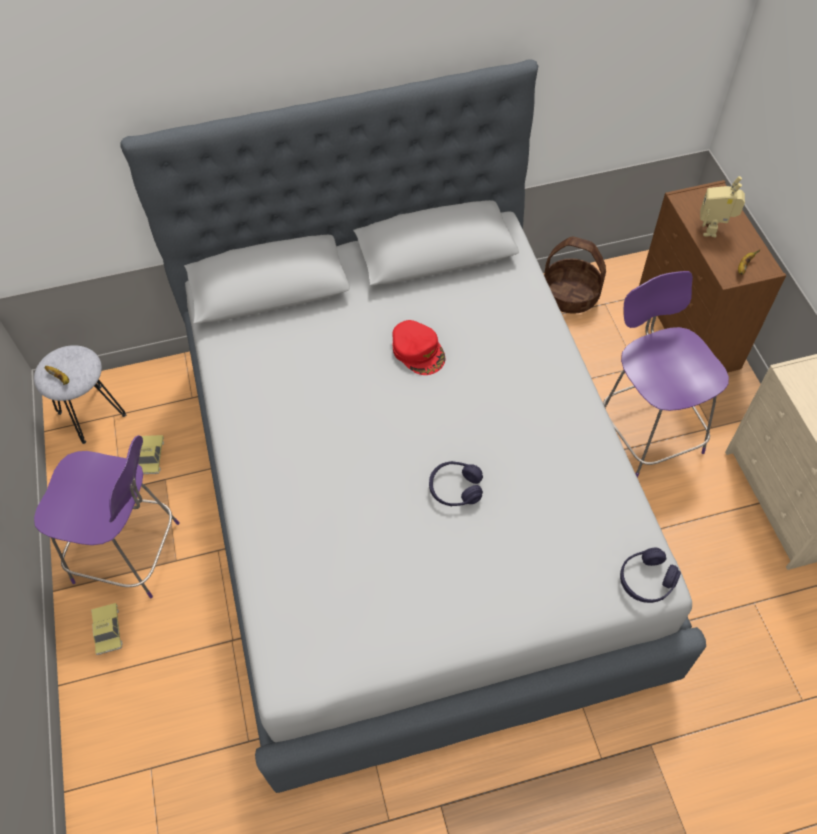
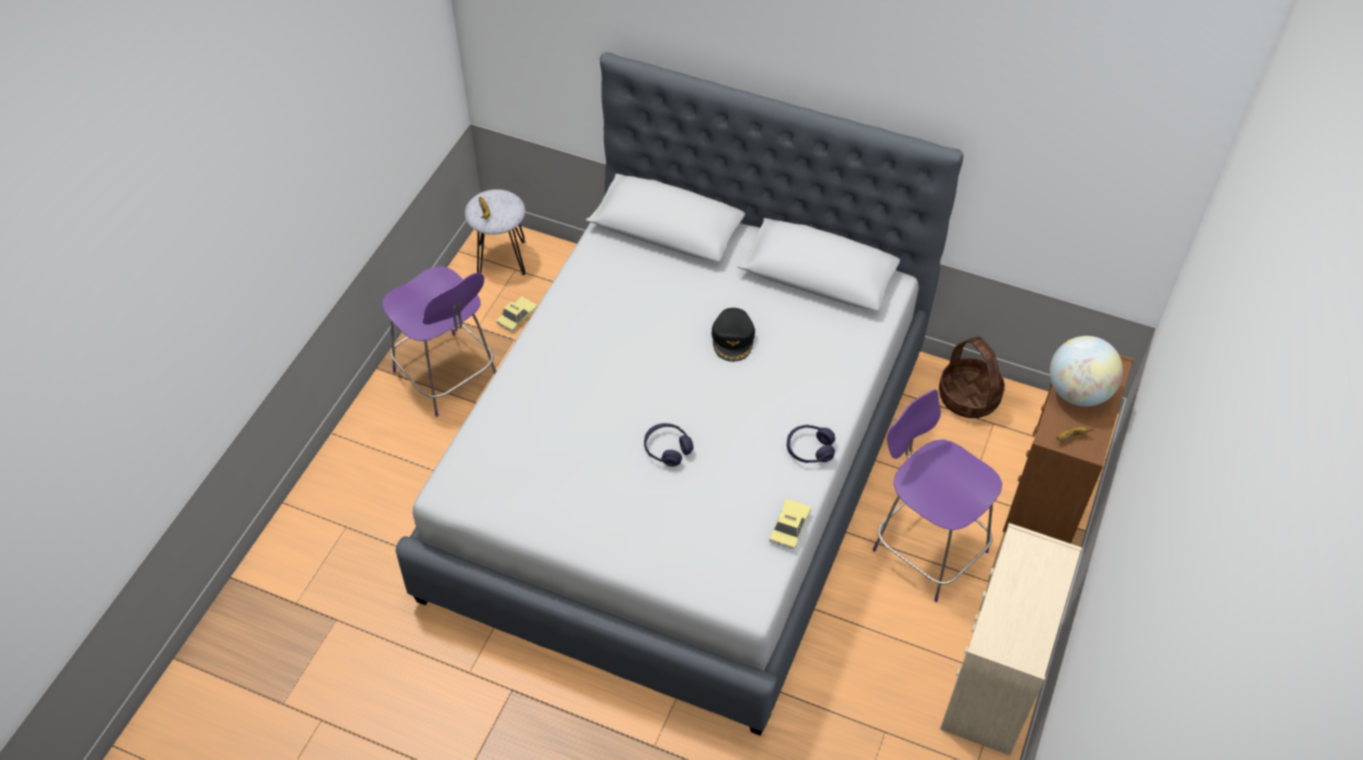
camera: 35 degrees right, 5 degrees down
(108, 630) = (390, 419): toy car -> toy car (789, 527)
(418, 351) = (733, 338): red cap -> black cap
(646, 580) = (743, 597): purple headphones -> purple headphones (810, 449)
(648, 431) = (927, 548): purple chair -> purple chair turned 60 degrees counterclockwise
(713, 229) = (1078, 392): toy robot -> globe

